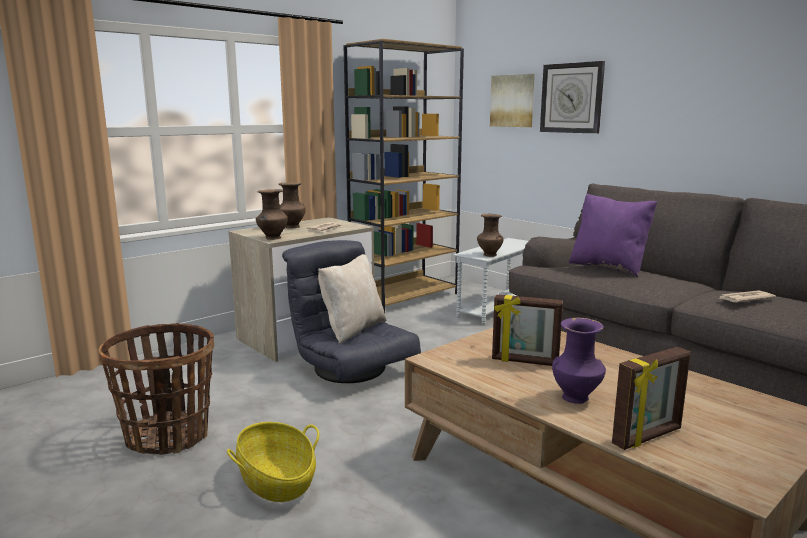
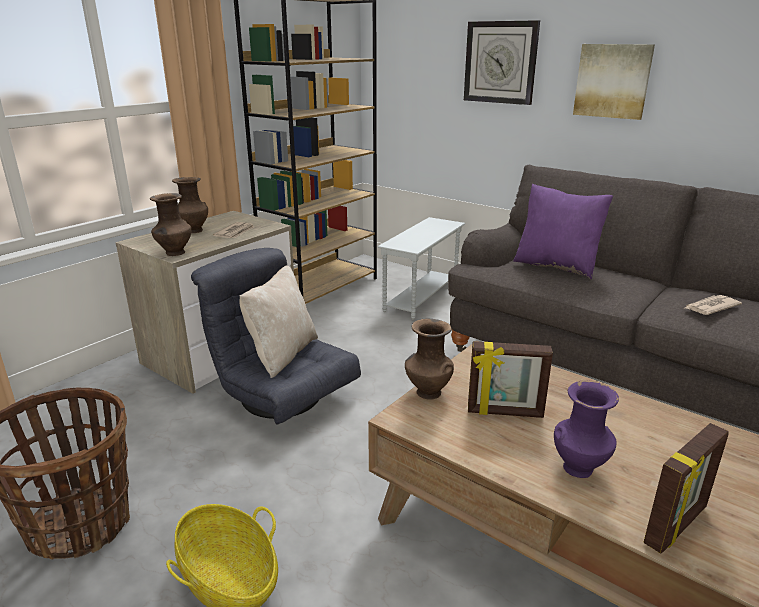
camera: 10 degrees left, 10 degrees up
(489, 255) = (417, 245): brown vase -> brown vase (427, 392)
(512, 101) = (431, 62): picture -> picture (612, 81)

